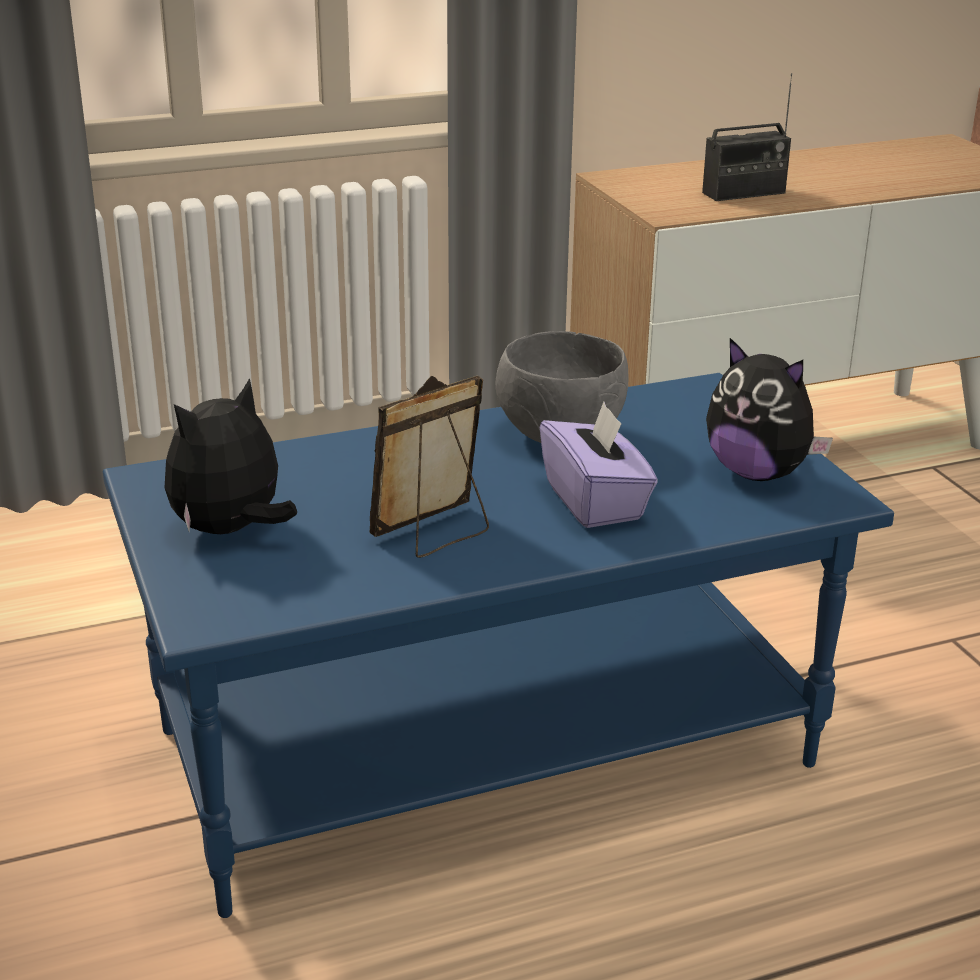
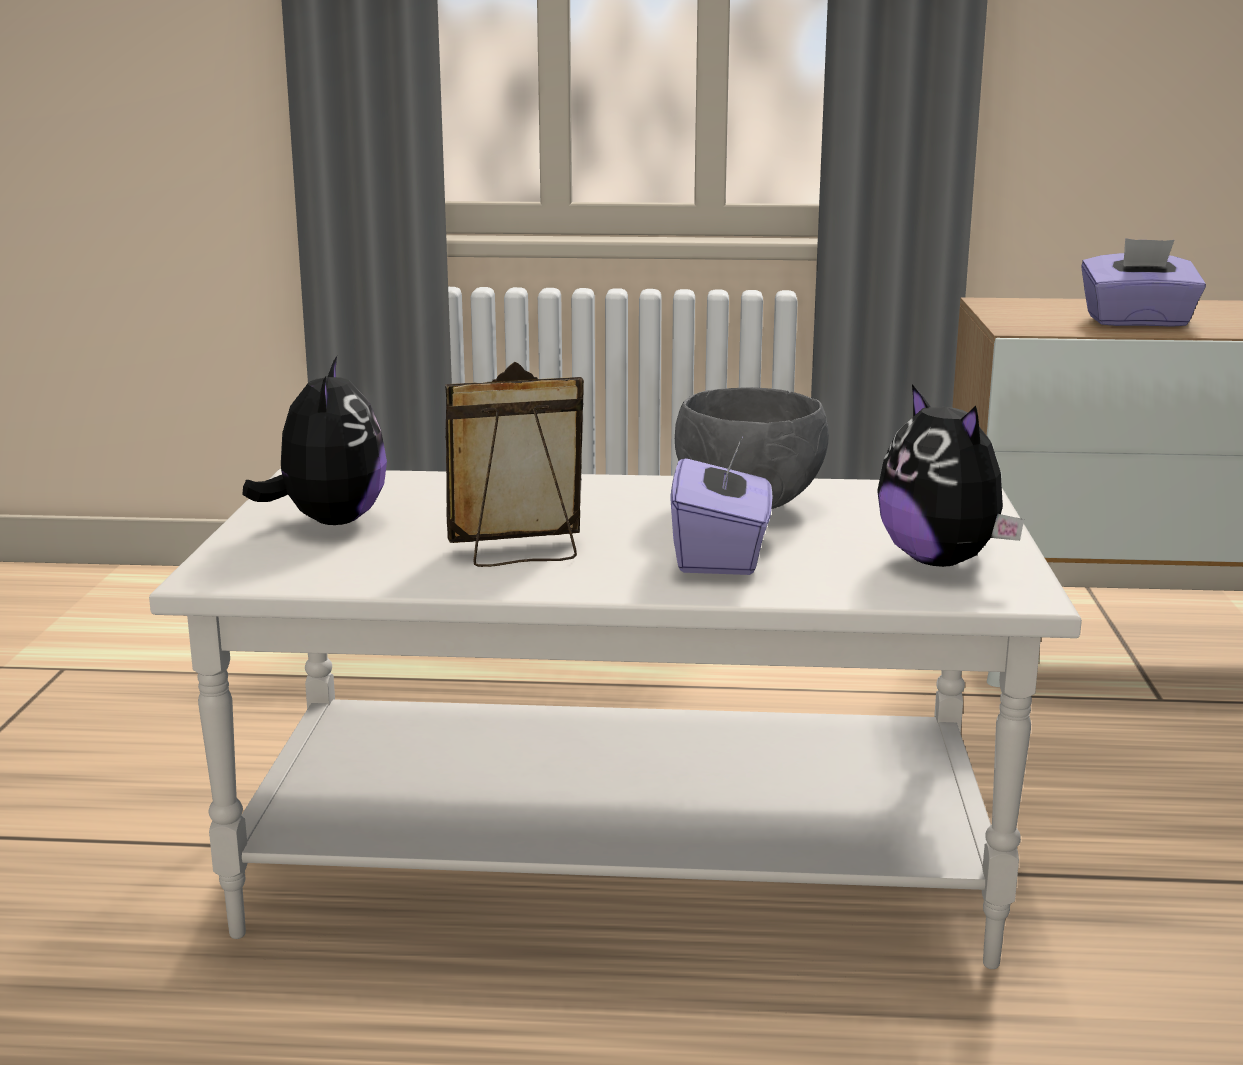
camera: 25 degrees right, 10 degrees down
(231, 531) = (328, 522): plush toy -> plush toy turned 105 degrees clockwise
(484, 752) = (616, 862): blue coffee table -> white coffee table
(744, 193) = (1137, 322): radio -> purple tissue box

